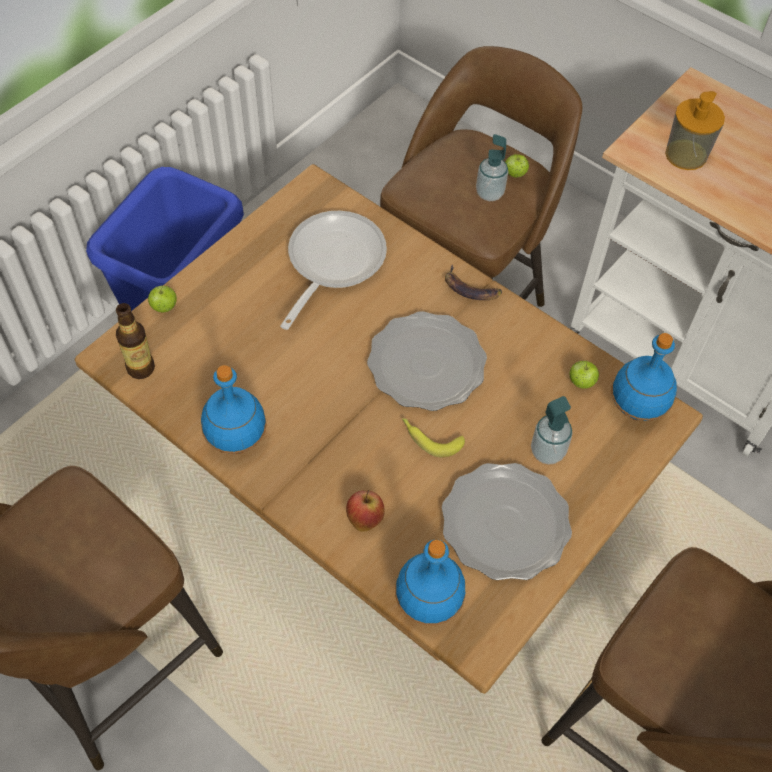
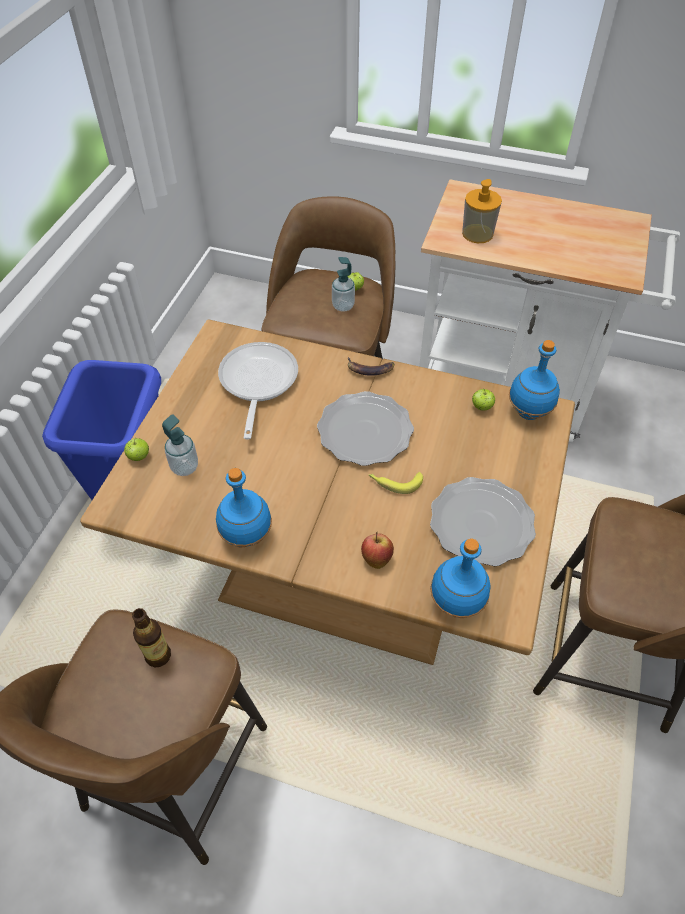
camera: 20 degrees left, 5 degrees down
(141, 368) = (141, 509): bottle -> bottle (158, 655)
(547, 452) = (484, 462): soap dispenser -> soap dispenser (184, 467)

